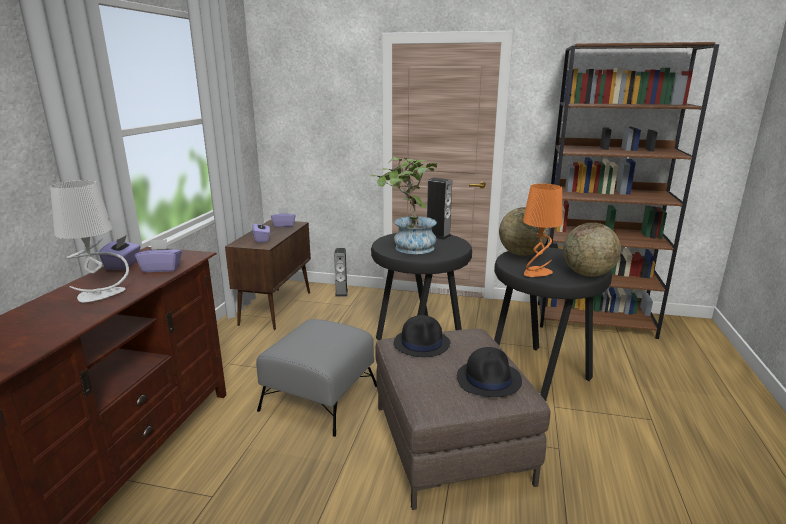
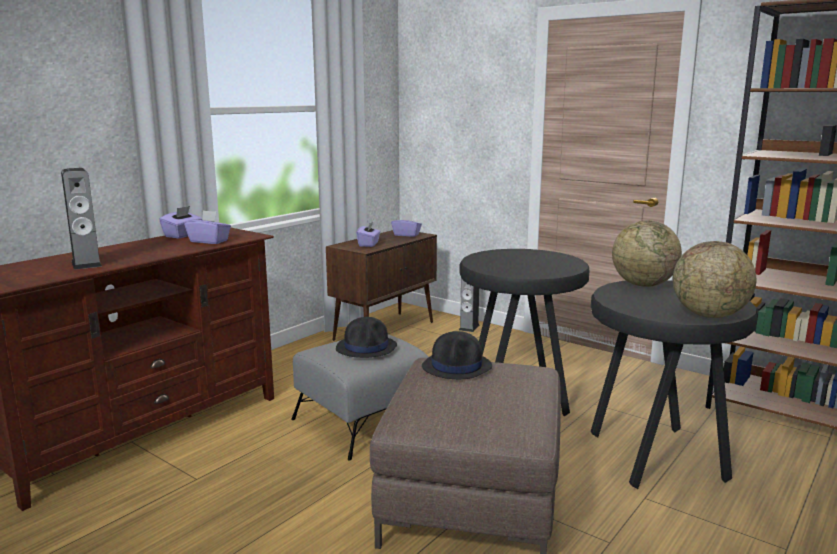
camera: 25 degrees right, 5 degrees down
(100, 295) = (137, 252): grey table lamp -> none
(408, 248) = (503, 263): potted plant -> none
(438, 235) = (557, 256): speaker -> speaker (86, 264)
(489, 379) = (498, 413): black hat -> black hat (367, 347)
(537, 273) = (635, 305): orange table lamp -> none

